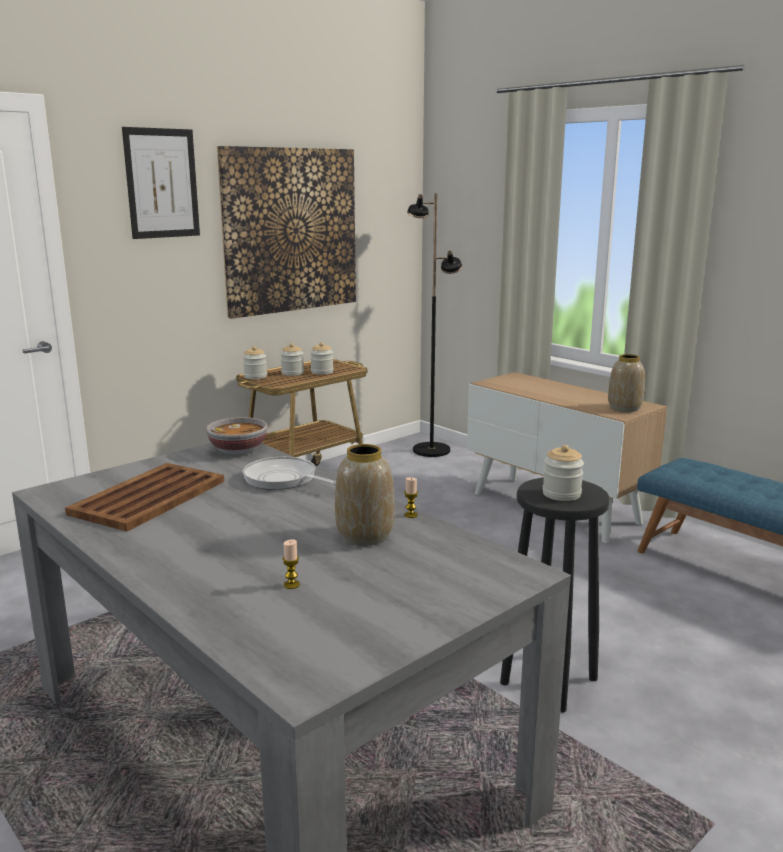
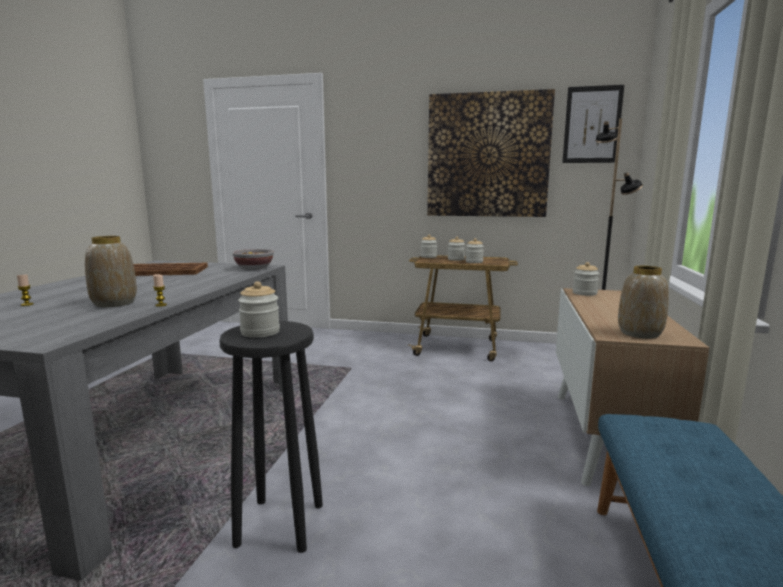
camera: 55 degrees right, 5 degrees down
(162, 183) = (388, 122): picture -> picture (592, 125)
(283, 479) = (209, 280): frying pan -> none
(500, 384) = (584, 293): none -> jar

